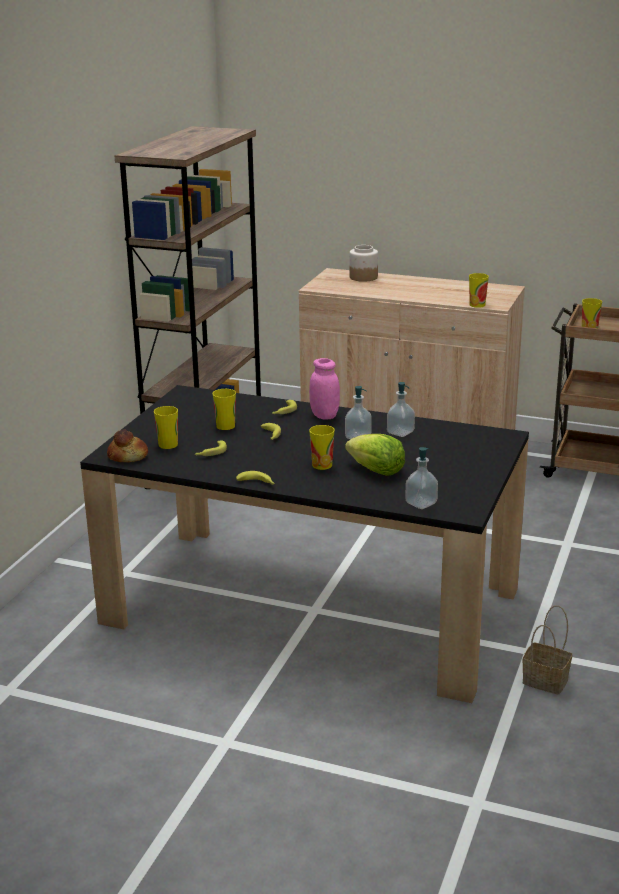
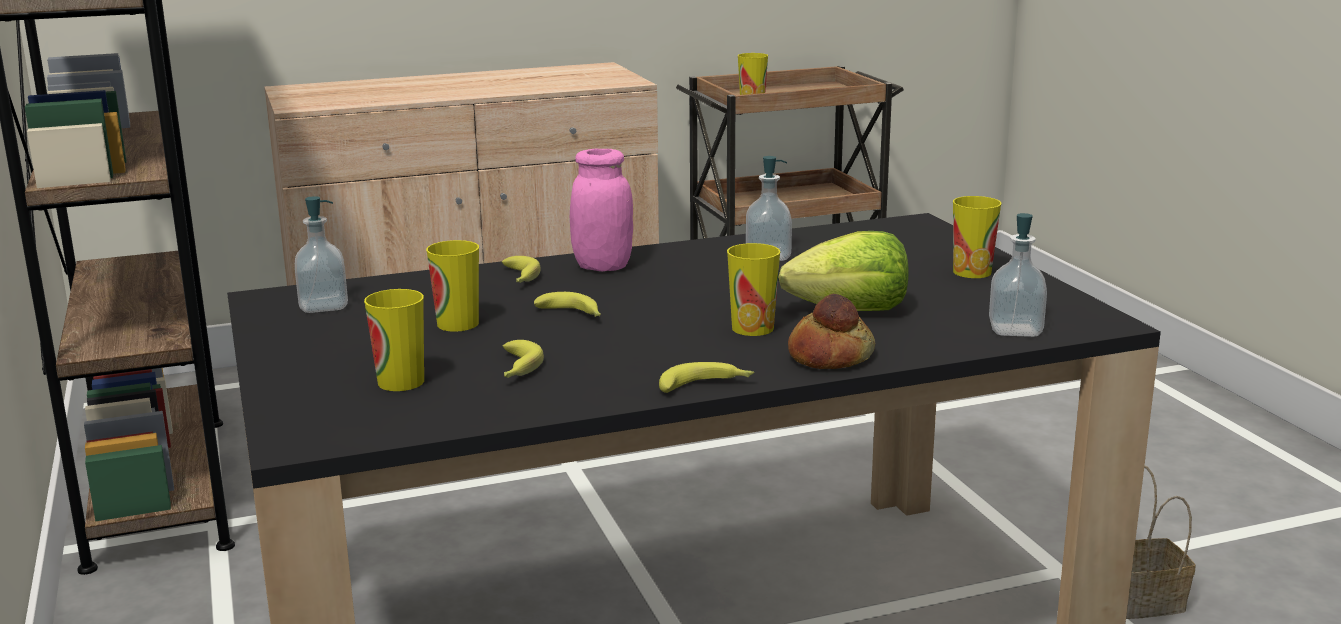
camera: 40 degrees left, 5 degrees down
(128, 456) = (350, 425): bread -> bread (829, 356)
(358, 436) = (718, 277): soap dispenser -> soap dispenser (323, 306)
(363, 277) = (353, 86): jar -> none
(477, 305) = (600, 85): cup -> cup (972, 272)

